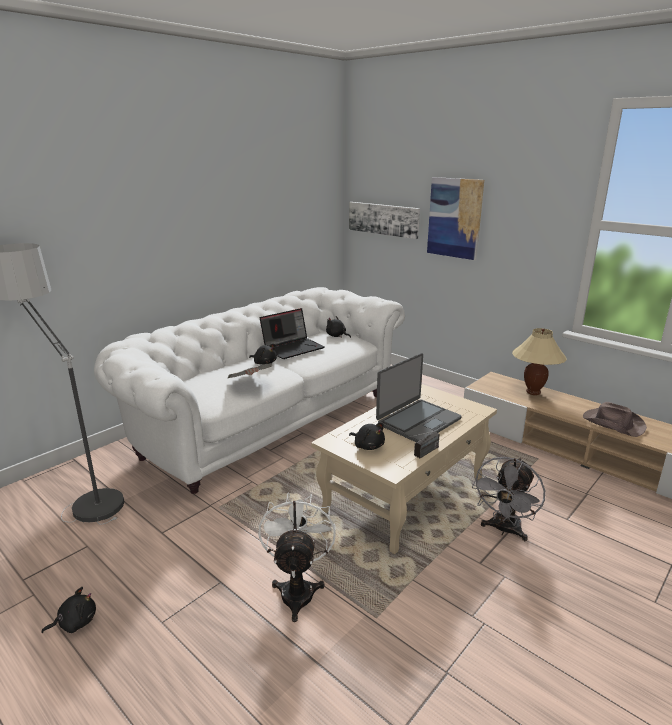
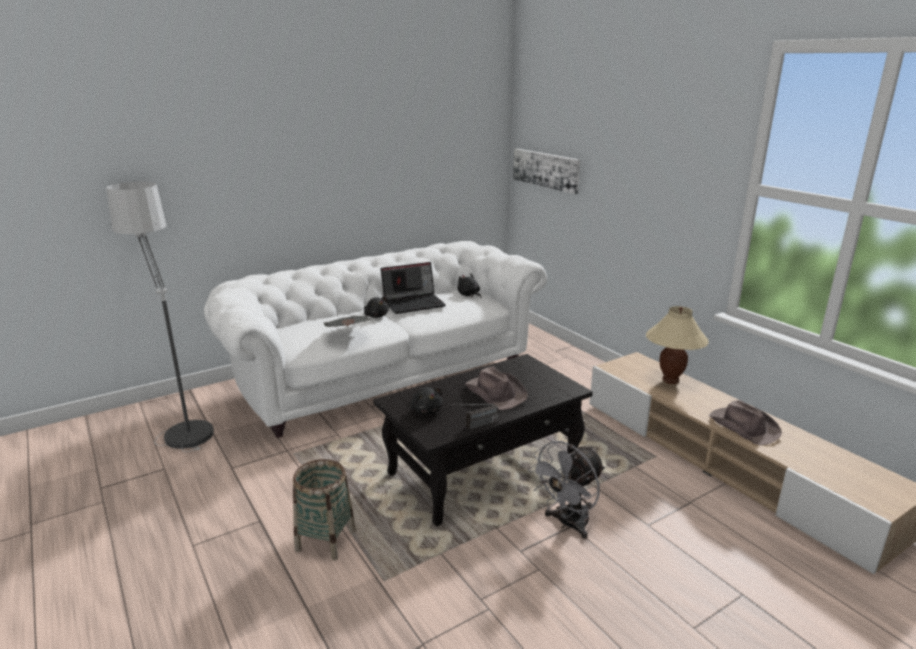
camera: 15 degrees right, 0 degrees up
(75, 622) = (124, 531): black plush toy -> none
(298, 589) = (325, 540): white fan -> basket
(406, 493) = (484, 469): beige coffee table -> black coffee table
(418, 421) = (495, 393): laptop -> brown hat
(454, 218) = (613, 172): picture -> none

